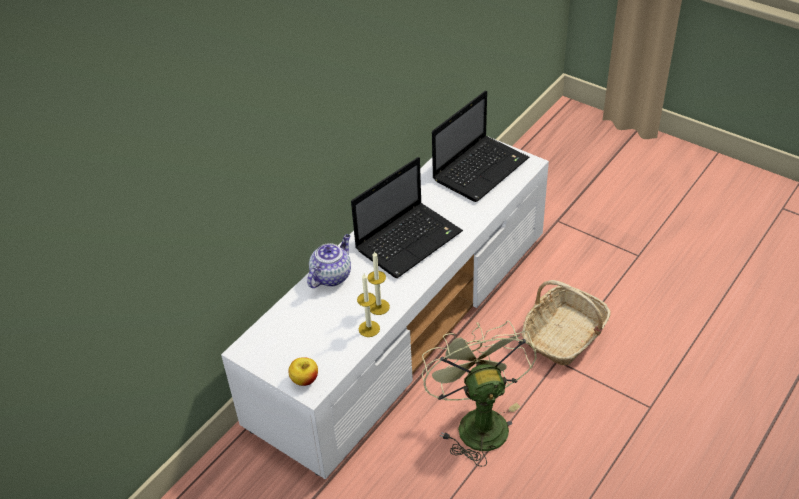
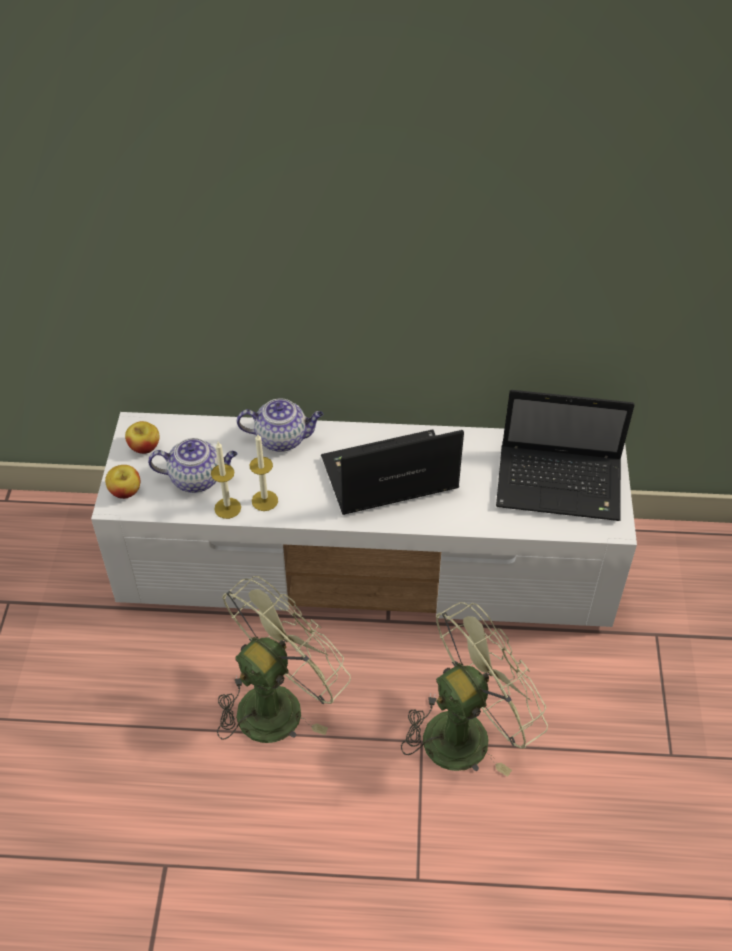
camera: 55 degrees right, 5 degrees up
(271, 353) = (144, 447): none -> apple
(328, 334) = (197, 478): none -> teapot
(410, 240) = (386, 477): laptop -> laptop turned 150 degrees clockwise
(564, 335) = (467, 731): basket -> green fan

